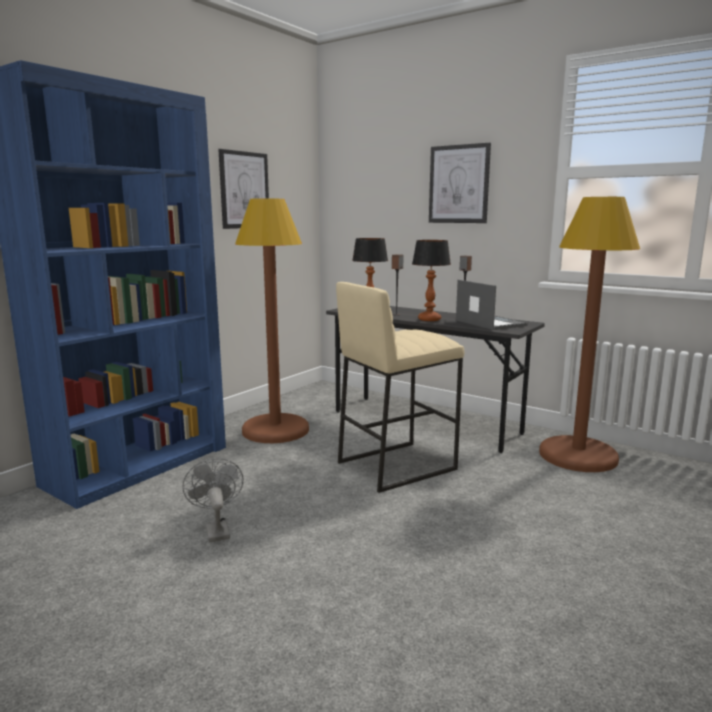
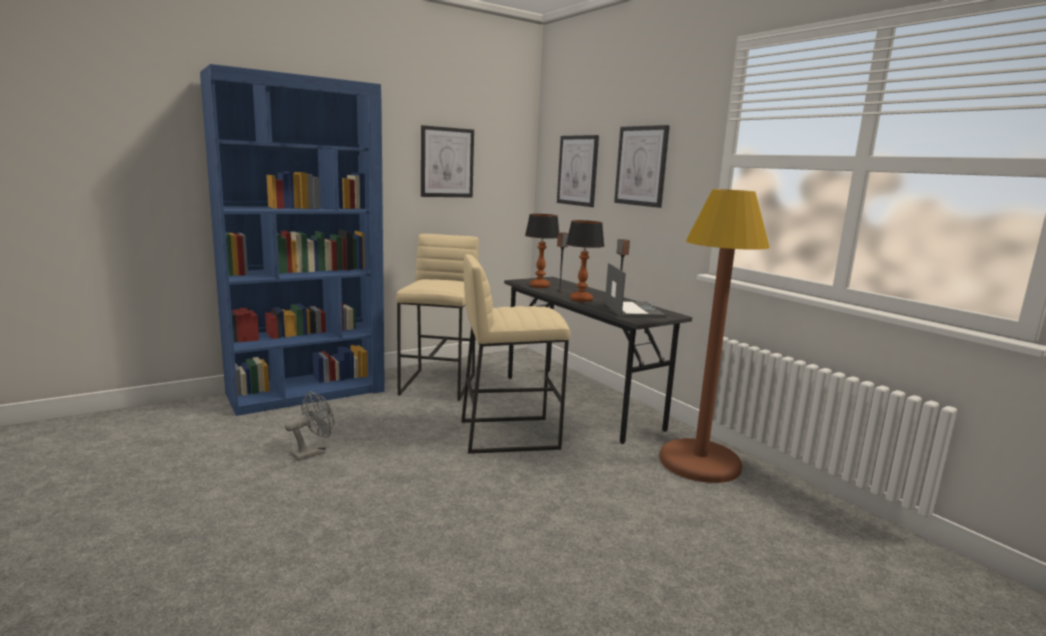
camera: 20 degrees right, 0 degrees up
(216, 529) = (313, 452): grey fan -> grey fan turned 45 degrees clockwise
(275, 430) = (439, 384): brown floor lamp -> beige stool
(377, 193) = (577, 170): none -> picture

